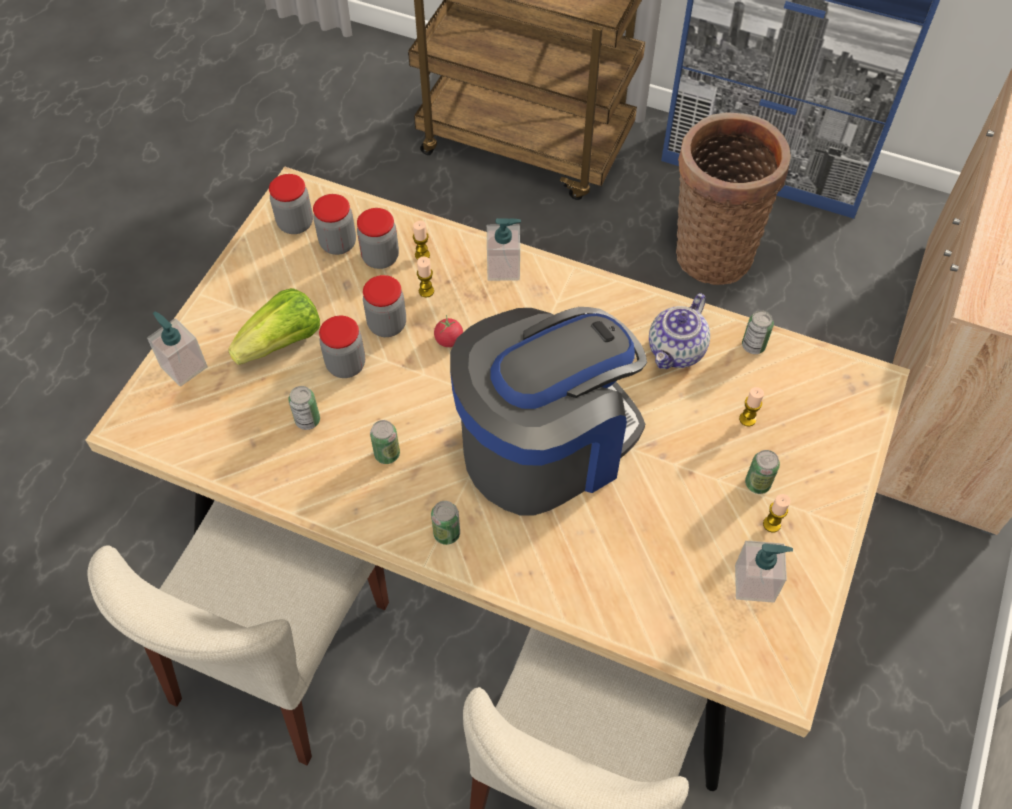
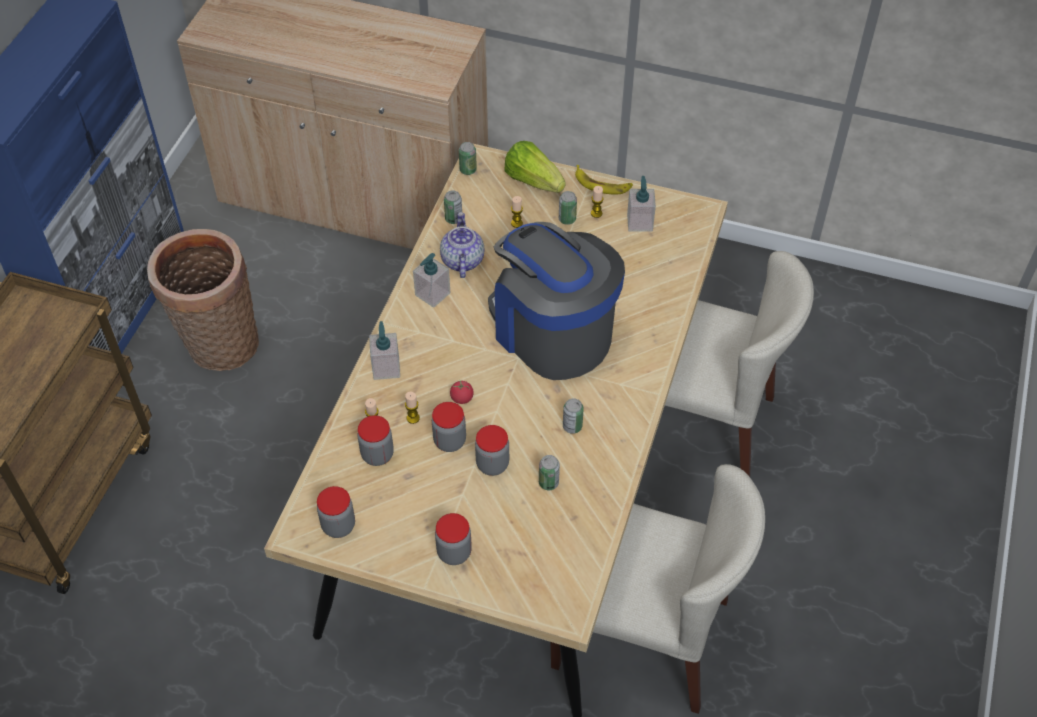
camera: 95 degrees left, 5 degrees down
(184, 367) = (505, 583): soap dispenser -> soap dispenser (432, 294)
(283, 343) = (474, 513): lettuce -> lettuce (533, 181)
(338, 243) = (362, 488): jar -> jar (454, 552)
(446, 533) = (632, 383): can -> can (468, 170)
(676, 351) = (461, 260): teapot -> teapot turned 120 degrees counterclockwise
(835, 539) = (602, 184): none -> banana

